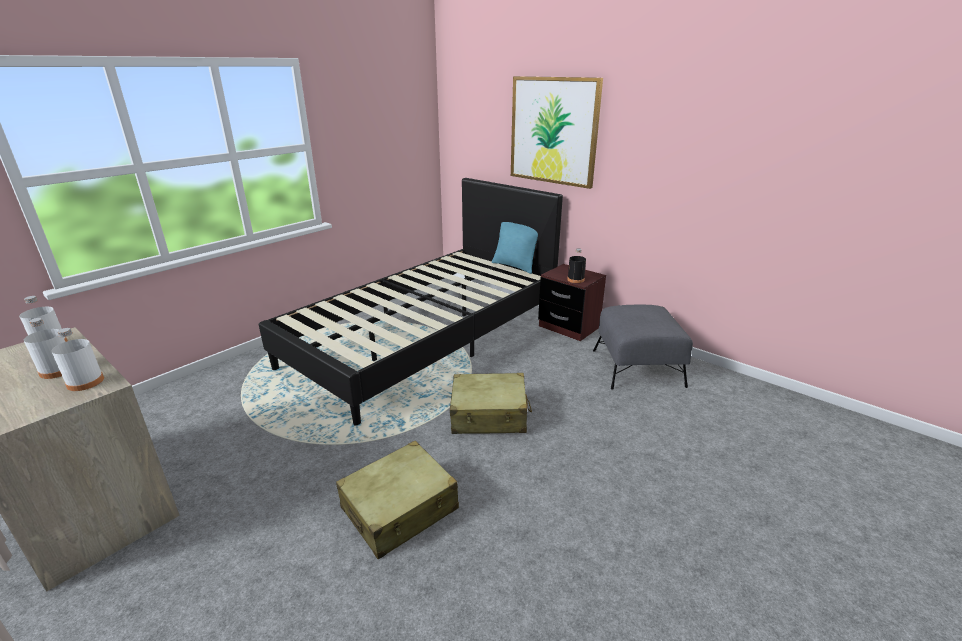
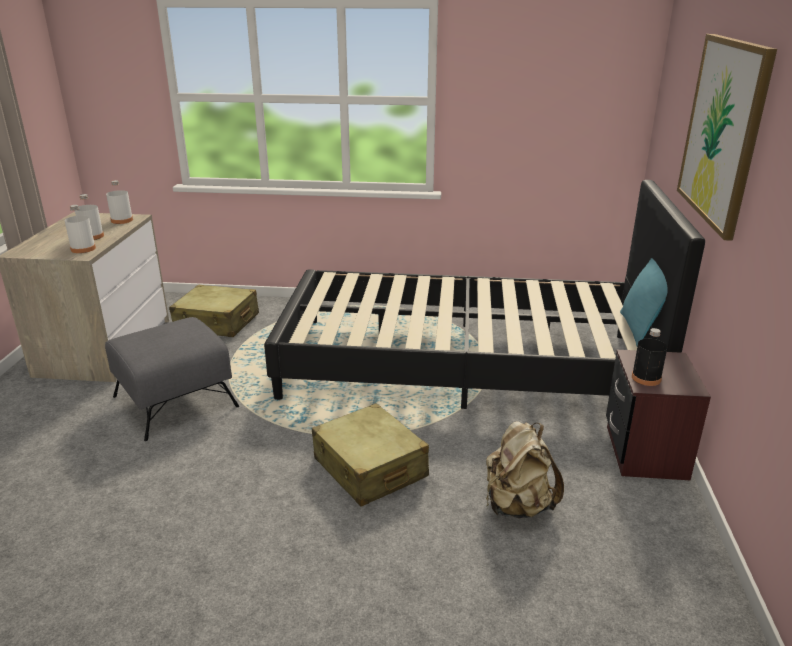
camera: 55 degrees right, 0 degrees up
(400, 509) = (185, 477): beige suitcase -> beige suitcase (217, 323)
(574, 379) = (517, 506): none -> beige backpack
(637, 367) = (629, 557): grey ottoman -> grey ottoman (176, 401)

